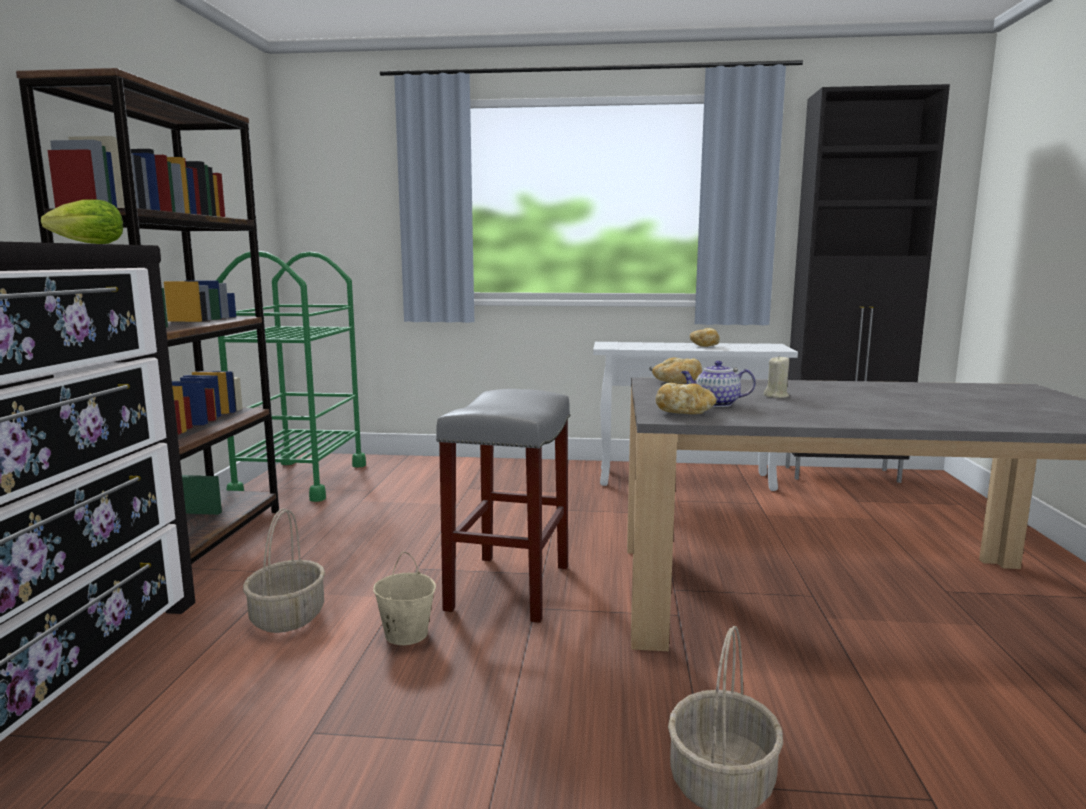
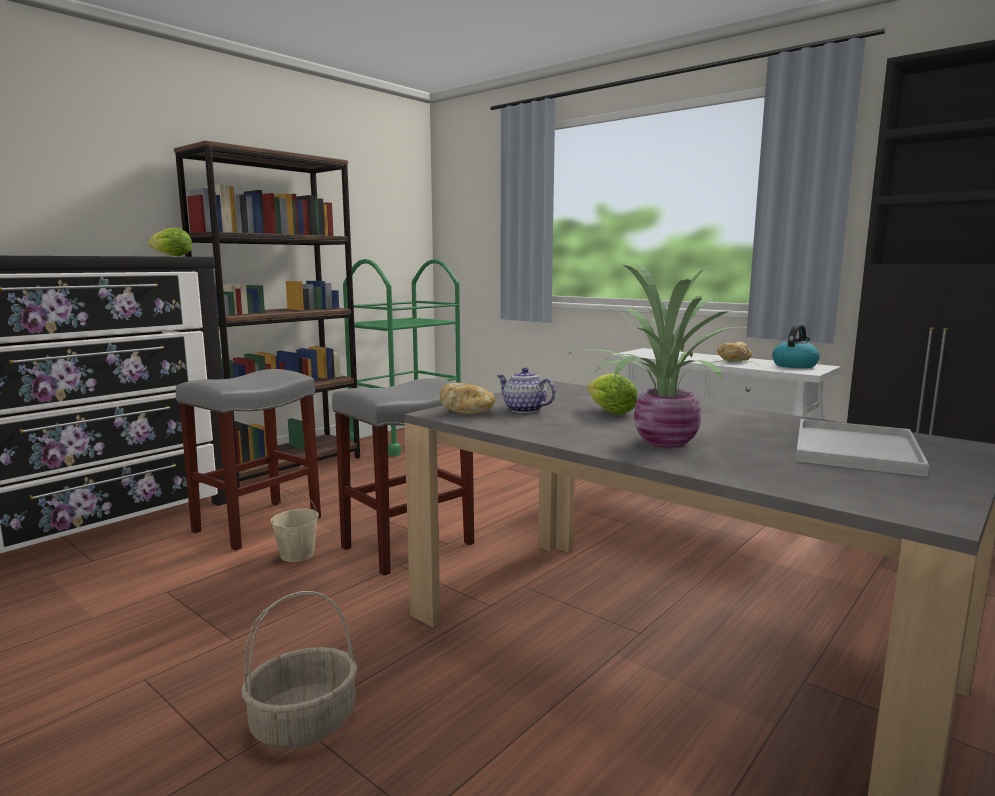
camera: 35 degrees right, 0 degrees up
(287, 617) = (258, 523): basket -> grey stool
(676, 383) = (567, 389): bread -> none
(755, 345) = (794, 365): none -> kettle
(776, 396) = (608, 411): beige candle -> lettuce
(892, 411) = (662, 441): none -> potted plant
(989, 397) = (853, 448): none -> white tray

